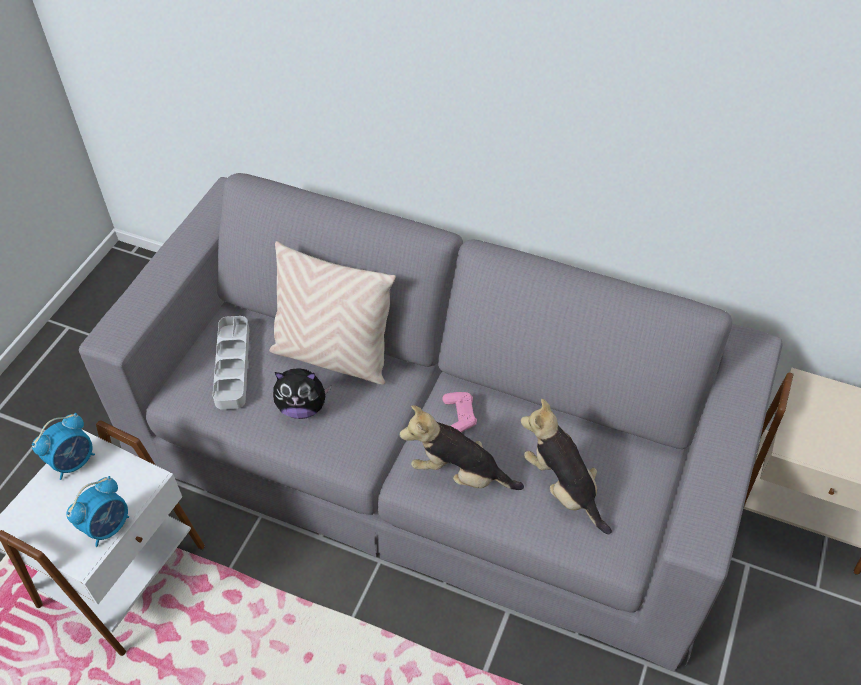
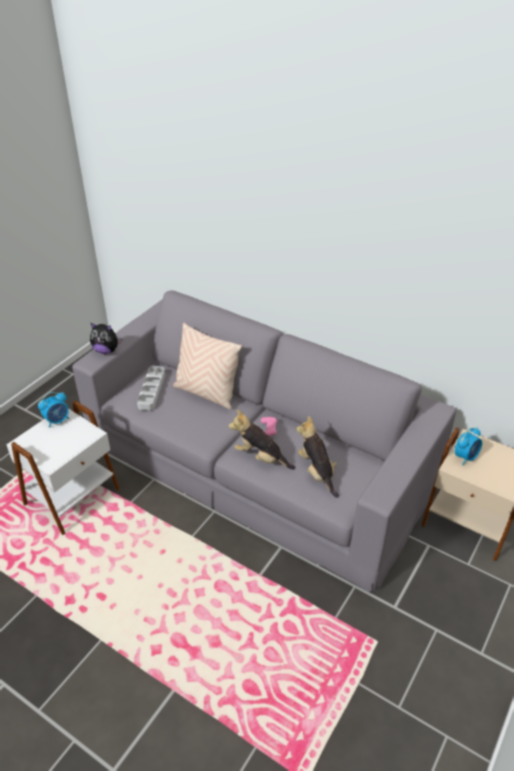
camera: 10 degrees right, 10 degrees down
(108, 526) = (67, 451): alarm clock -> alarm clock (465, 457)
(302, 407) = (184, 415): plush toy -> plush toy (106, 350)

